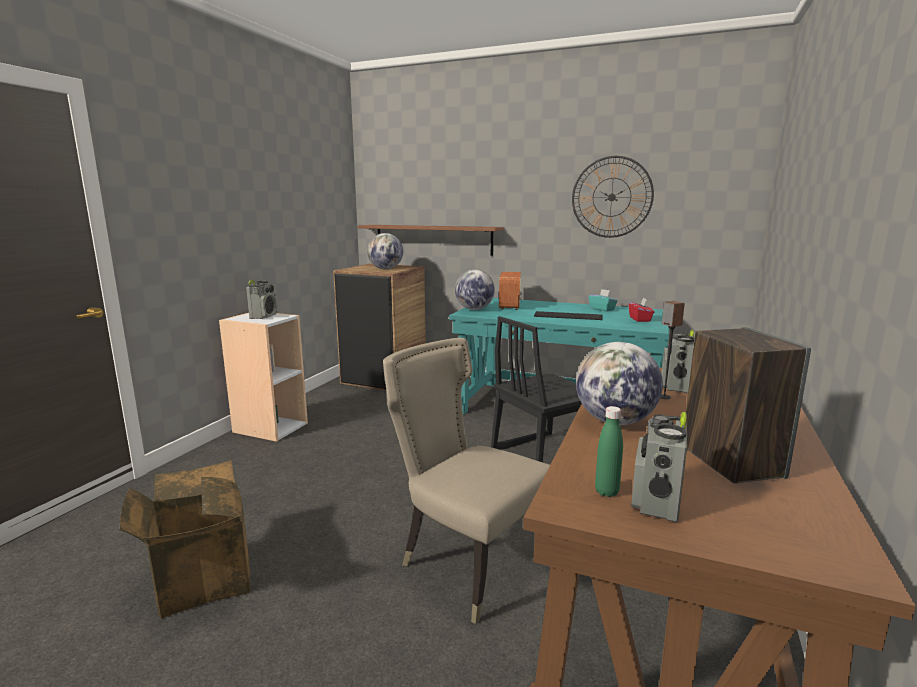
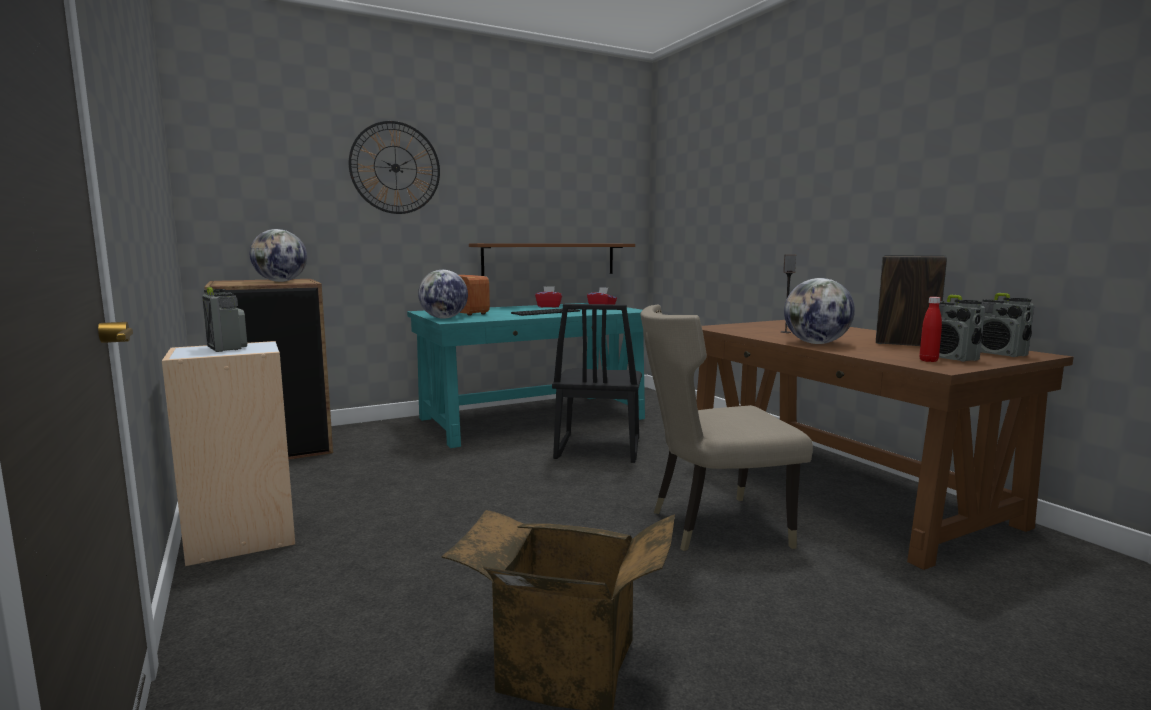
camera: 50 degrees left, 5 degrees down
(433, 239) = (320, 242): brown shelf -> brown shelf (550, 259)
(602, 309) = (549, 306): turquoise tissue box -> red tissue box
(606, 492) = (928, 360): green bottle -> red bottle
(611, 197) = (532, 194): wall clock -> wall clock (395, 168)
(675, 386) = (769, 328): radio -> radio (999, 354)

